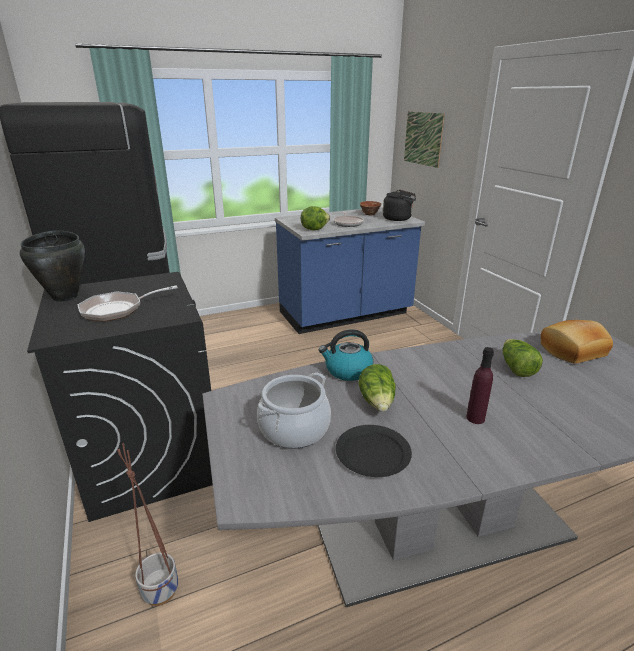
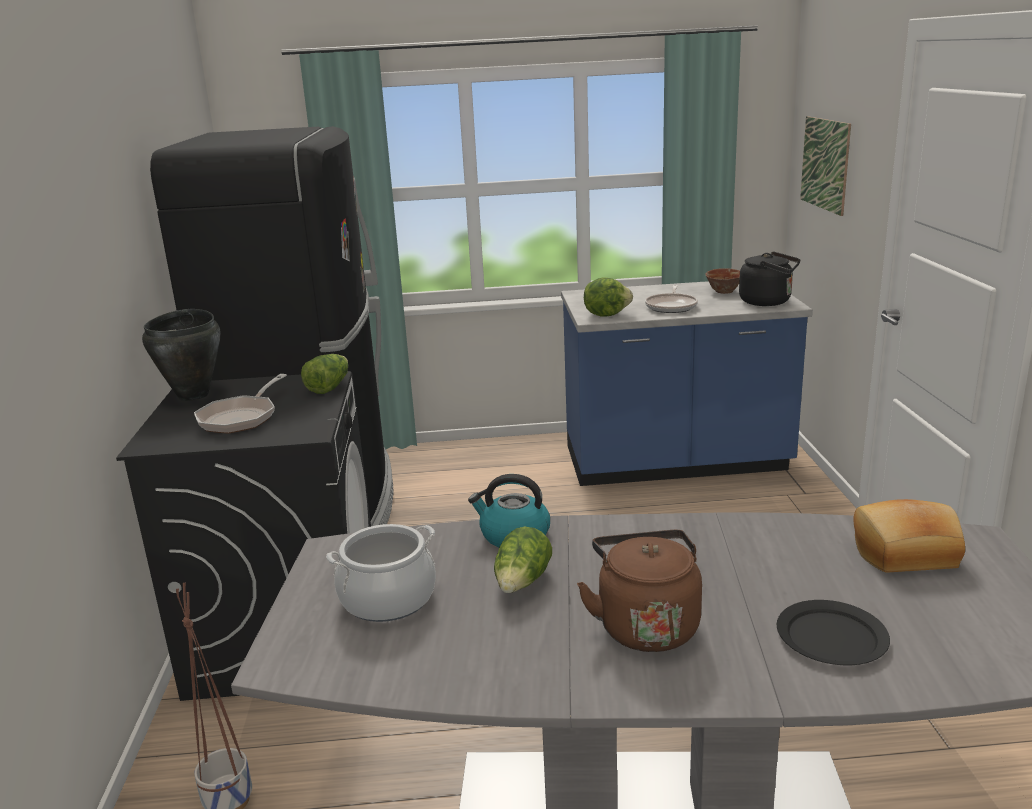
camera: 20 degrees right, 5 degrees down
(117, 310) = (241, 417): frying pan -> frying pan turned 60 degrees counterclockwise
(373, 453) = (466, 644): black plate -> black plate (832, 637)
(475, 418) = (645, 625): purple bottle -> brown kettle
(516, 368) = (778, 566): lettuce -> lettuce (329, 387)

